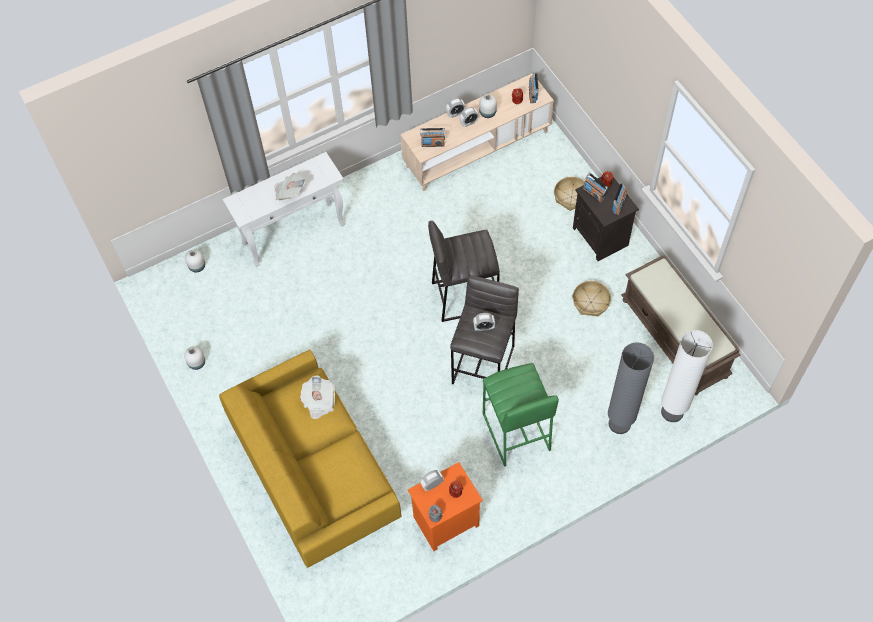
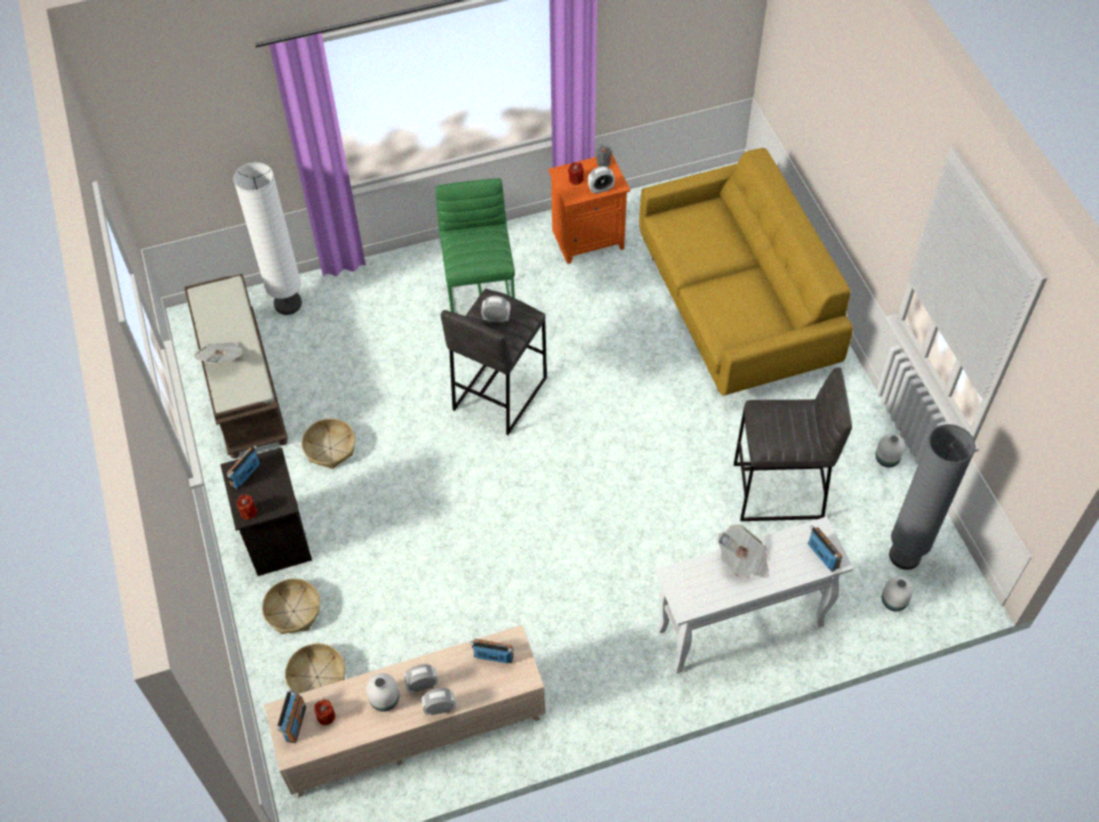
camera: 170 degrees left, 5 degrees down
(318, 402) = (723, 315): newspaper -> newspaper (223, 359)
(463, 296) = (501, 487): grey stool -> grey stool (779, 492)
(542, 165) = (317, 677): none -> basket
(593, 194) = (274, 498): radio -> radio (822, 555)
(619, 424) = (355, 302): grey floor lamp -> grey floor lamp (904, 556)

